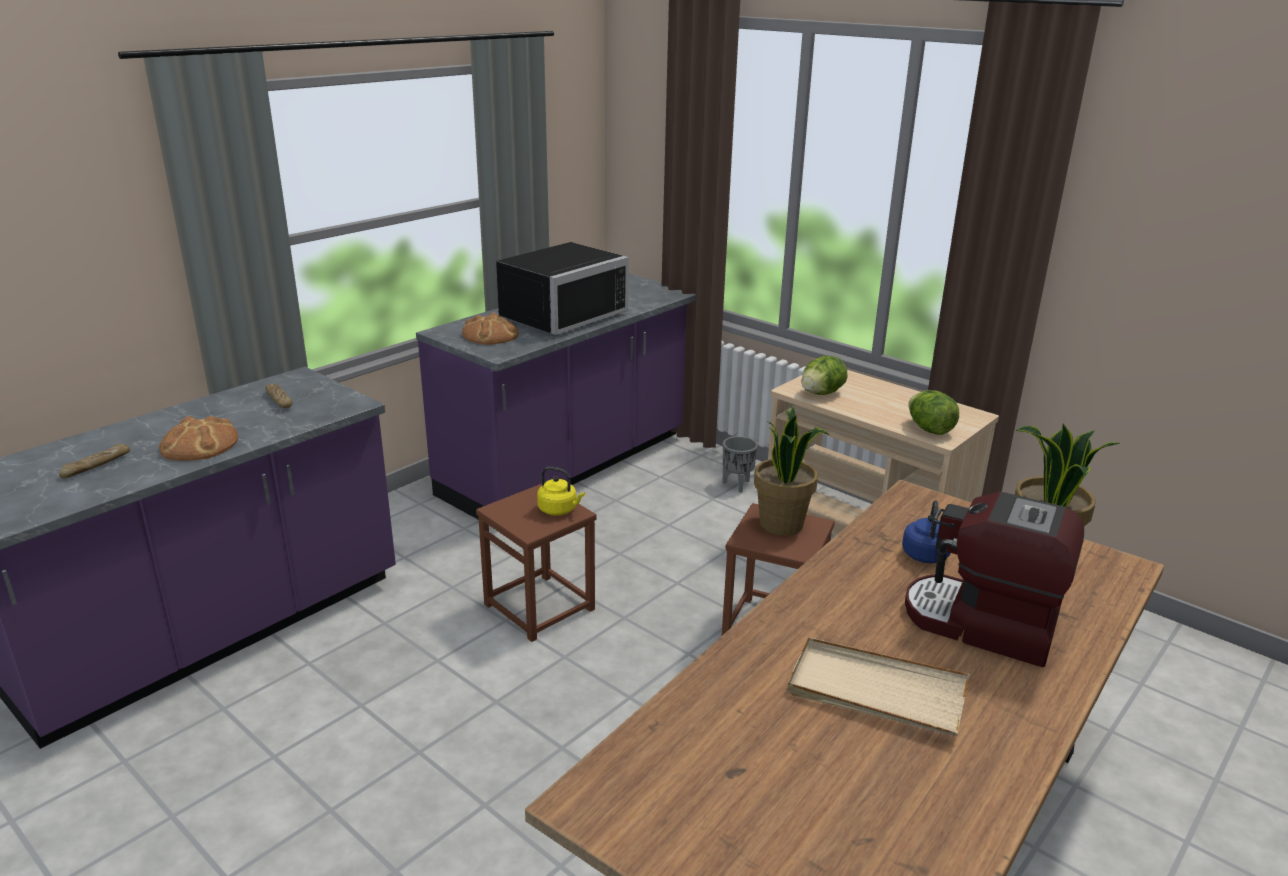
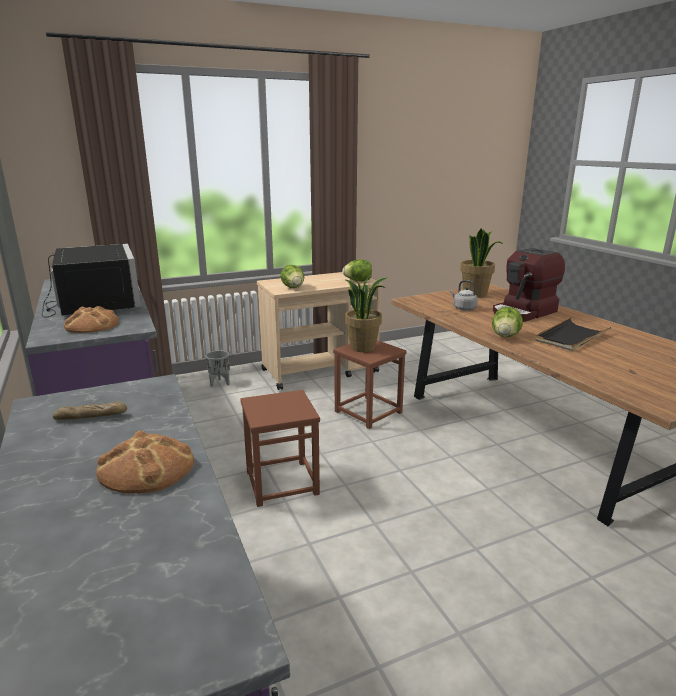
camera: 65 degrees left, 5 degrees down
(96, 466) = (121, 546): bread -> none
(559, 510) = (286, 399): yellow kettle -> none
(805, 613) = (505, 336): none -> lettuce
(876, 691) = (571, 337): beige tray -> black tray
(925, 553) = (463, 308): blue kettle -> grey kettle

